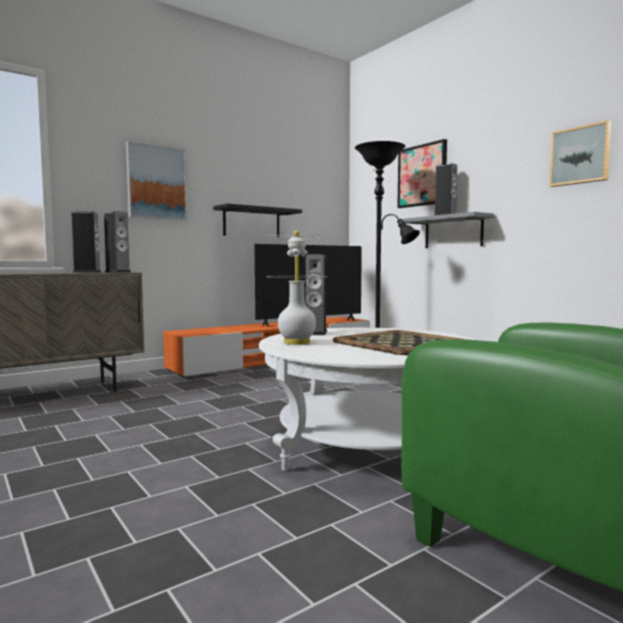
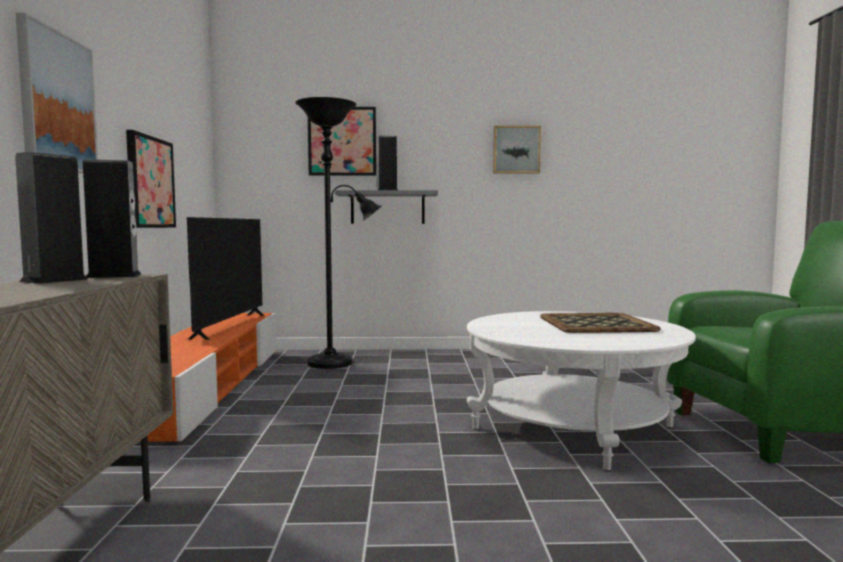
camera: 55 degrees left, 0 degrees up
(252, 222) = (150, 182): black shelf -> picture
(297, 342) = (557, 339): white table lamp -> none
(315, 332) = (498, 328): speaker -> none

